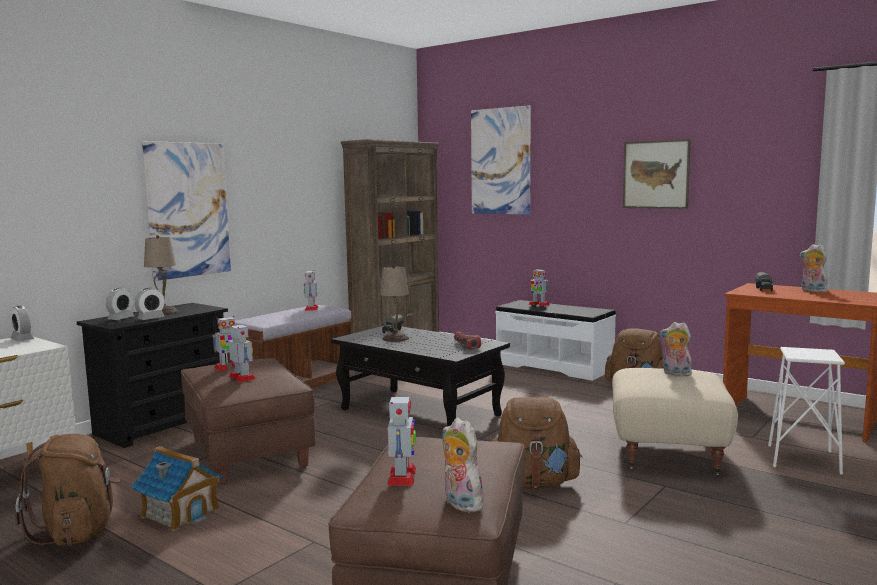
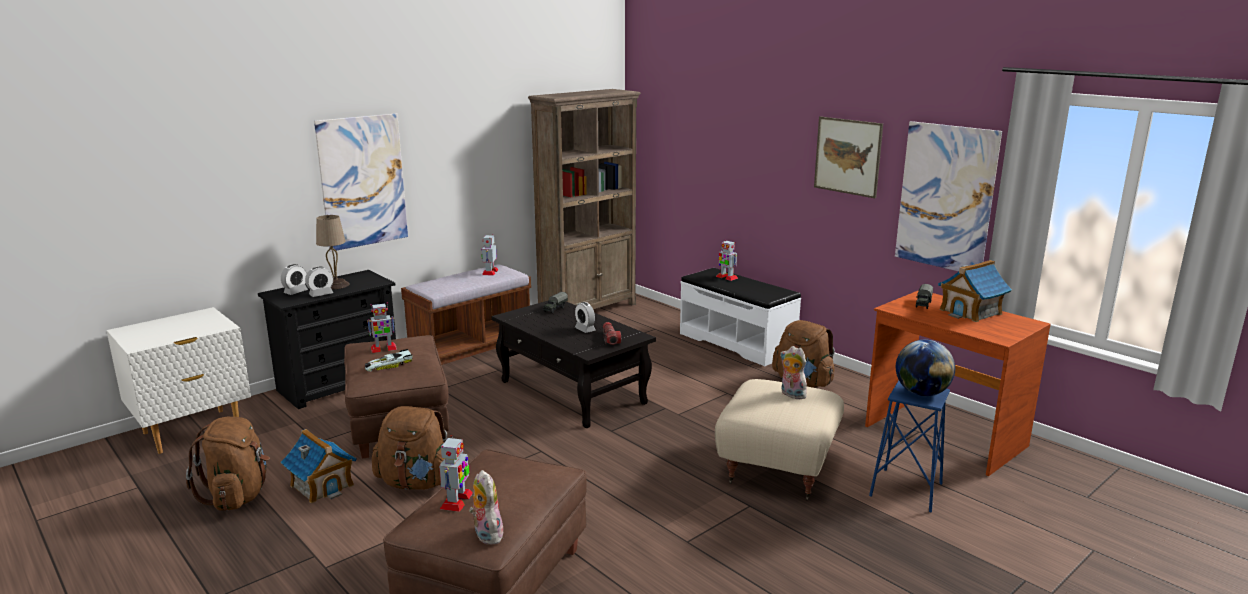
camera: 10 degrees right, 10 degrees up
(22, 339) = (207, 314): alarm clock -> alarm clock (585, 329)
(242, 378) = (388, 364): toy robot -> toy car
(395, 338) = (551, 321): beige table lamp -> none
(500, 161) = (701, 117): picture -> picture (945, 197)
(533, 483) = (630, 489): brown backpack -> brown backpack (416, 483)
(802, 459) = (906, 490): white stool -> blue stool
(812, 291) = (971, 312): plush toy -> toy house
(814, 353) = (921, 393): none -> globe

